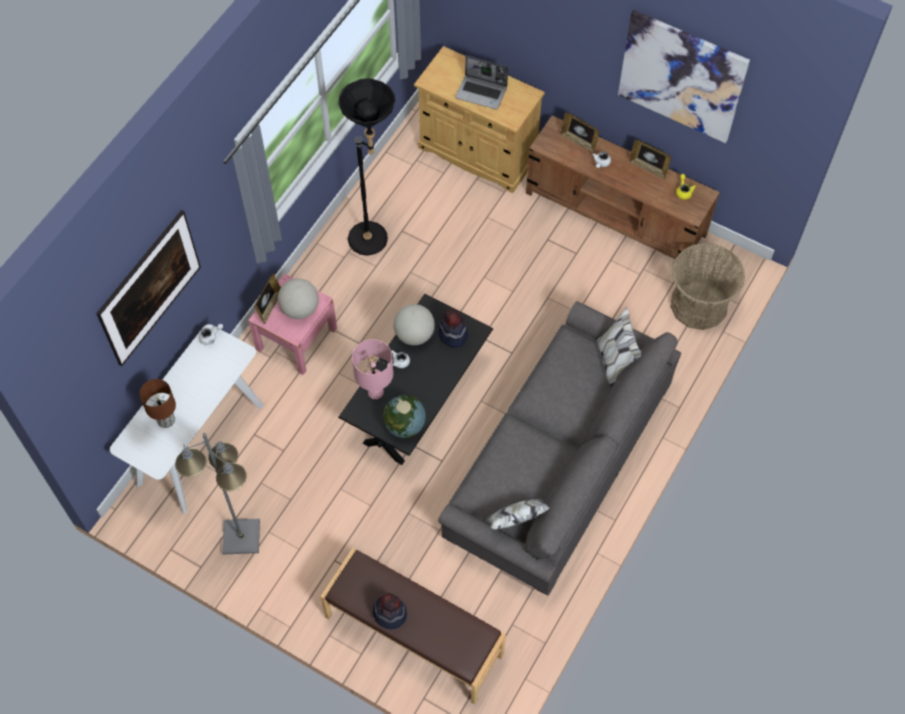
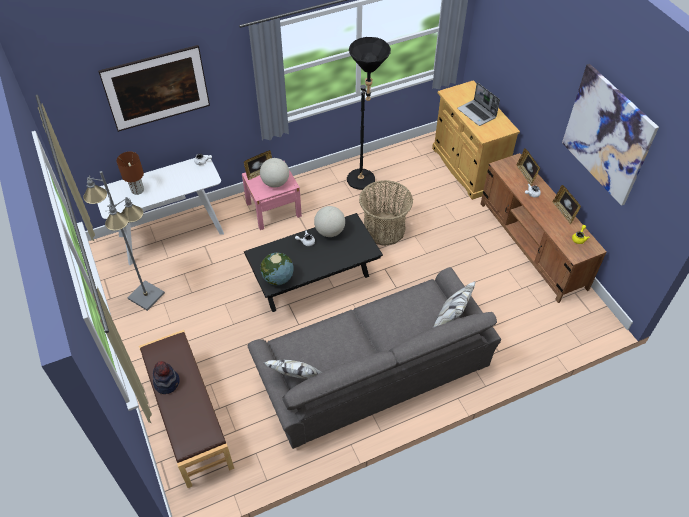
camera: 35 degrees right, 10 degrees down
(375, 392) = (277, 250): pink table lamp -> none
(453, 334) = (353, 244): hat -> none
(699, 304) = (551, 329): basket -> basket (384, 229)

